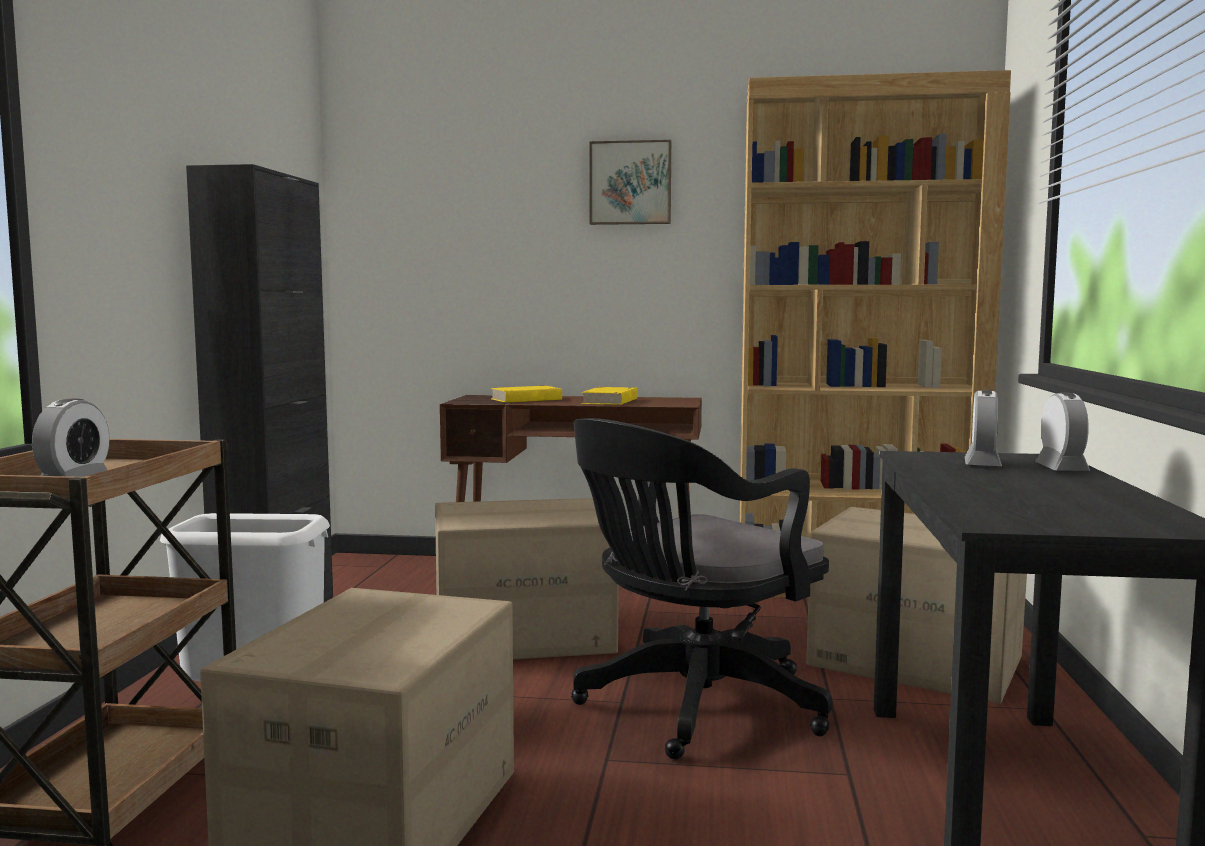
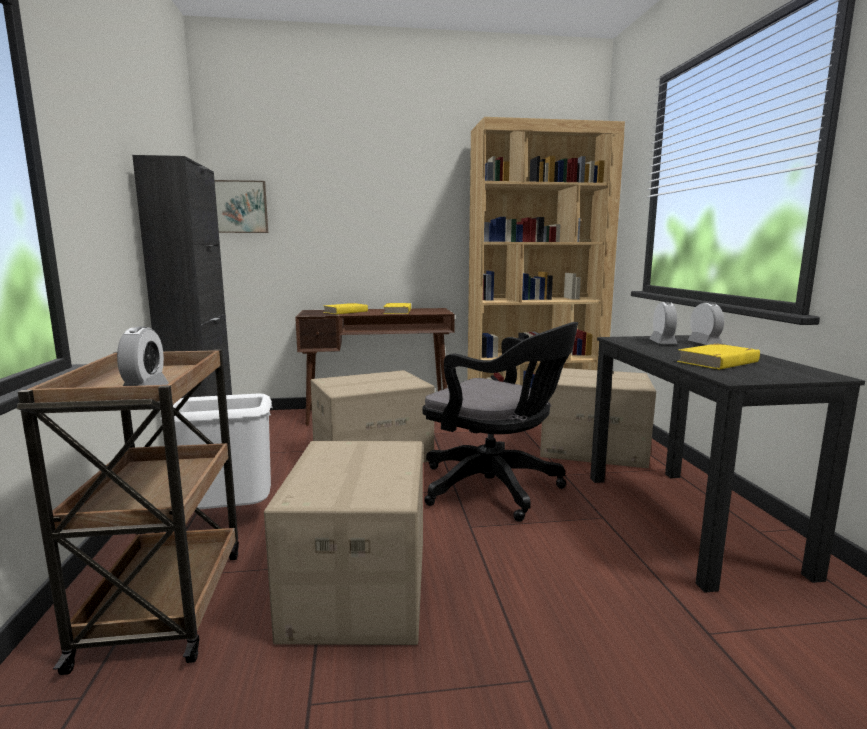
camera: 15 degrees left, 5 degrees up
(630, 183) = (401, 179): picture -> picture (241, 207)
(692, 707) = (497, 489): black office chair -> black office chair turned 90 degrees counterclockwise
(1021, 497) = (718, 362): none -> yellow book

